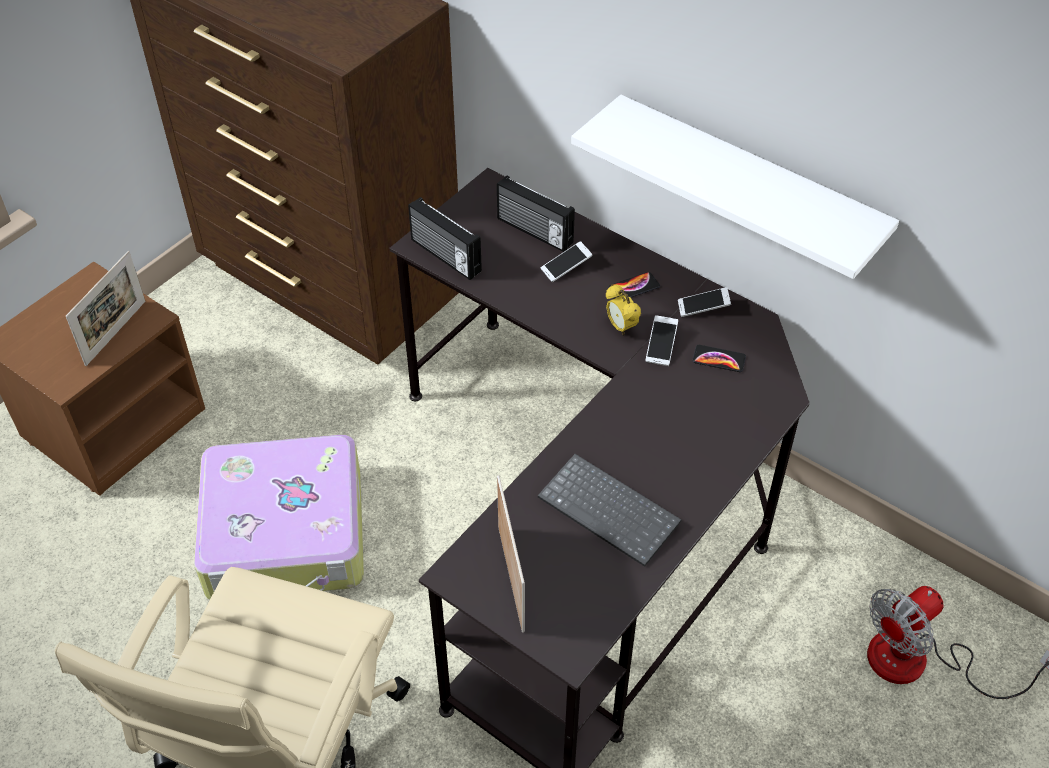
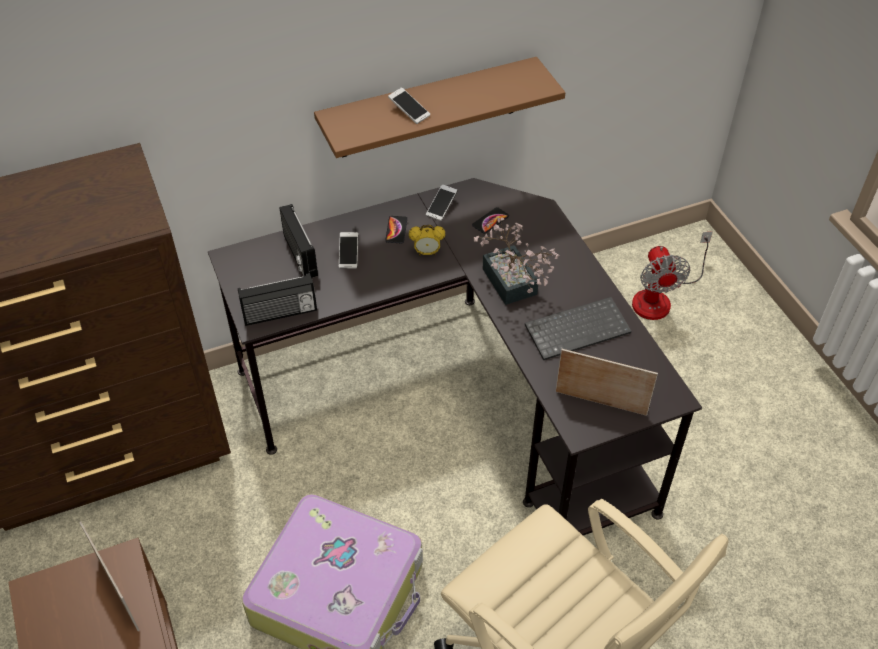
camera: 60 degrees left, 0 degrees up
(534, 232) = (299, 255): radio -> radio turned 90 degrees clockwise
(629, 422) = (512, 287): none -> potted plant
(661, 346) = (459, 242): phone -> phone (409, 111)
(747, 186) = (428, 108): white shelf -> brown shelf

